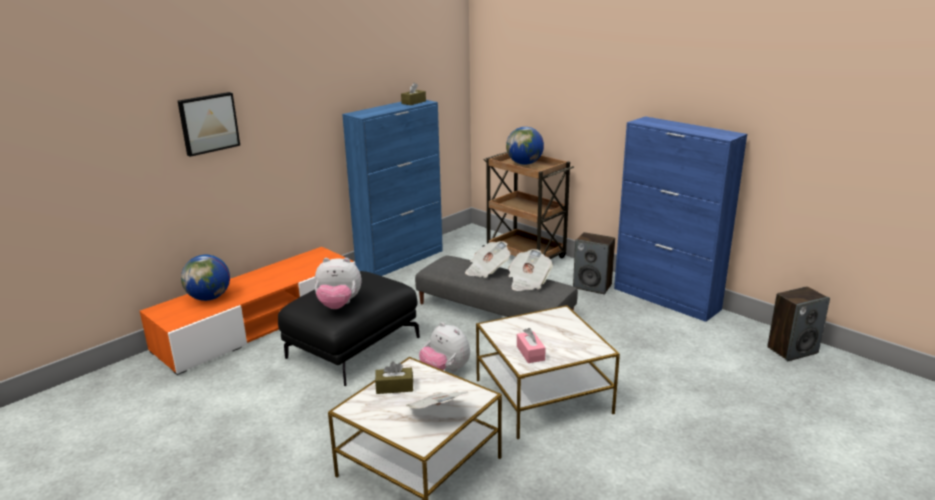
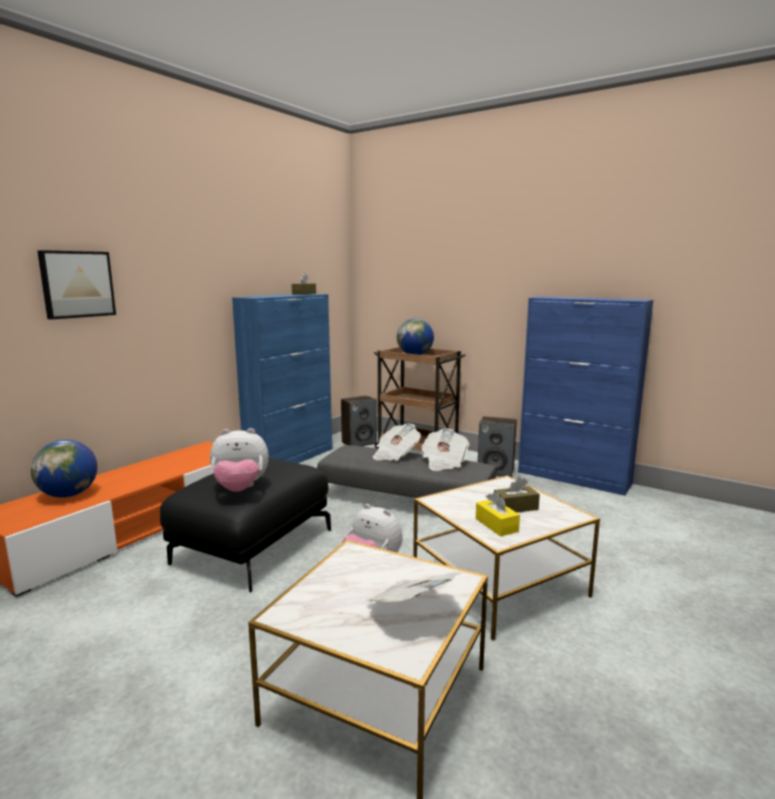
camera: 10 degrees left, 10 degrees down
(394, 387) = (339, 579): brown tissue box -> brown tissue box (515, 507)
(530, 353) = (496, 525): pink tissue box -> yellow tissue box
(792, 350) = (726, 515): speaker -> speaker (359, 443)

